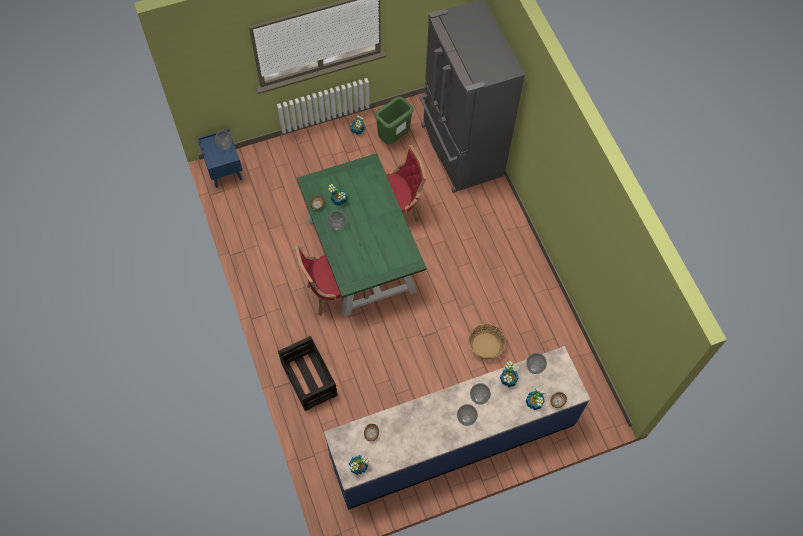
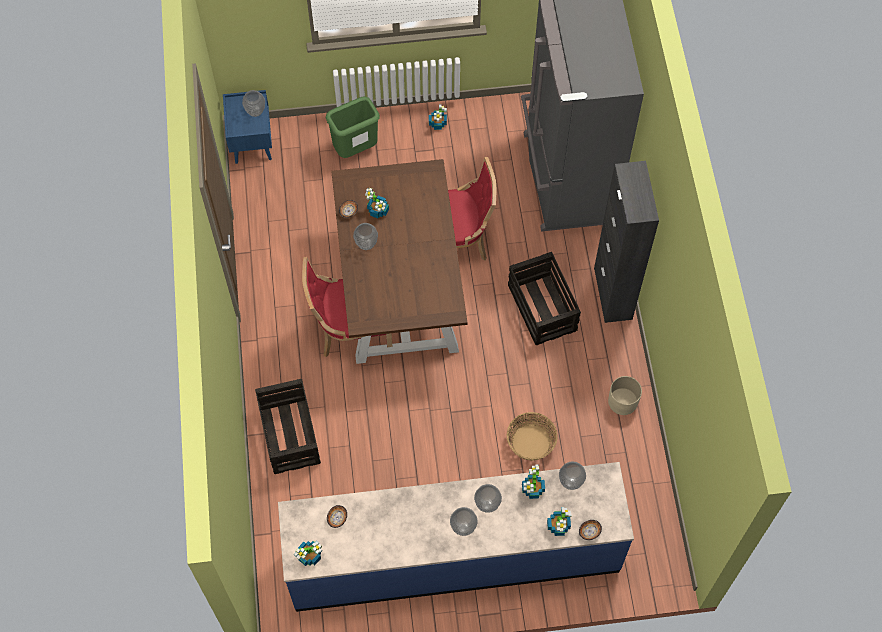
camera: 15 degrees right, 0 degrees up
(360, 253) = (398, 287): green dining table -> brown dining table
(393, 137) = (482, 143): green trash can -> green trash can (355, 149)
(468, 247) = (542, 308): none -> crate
(515, 226) = (613, 293): none -> black cabinet
(543, 302) = (623, 401): none -> beige planter

